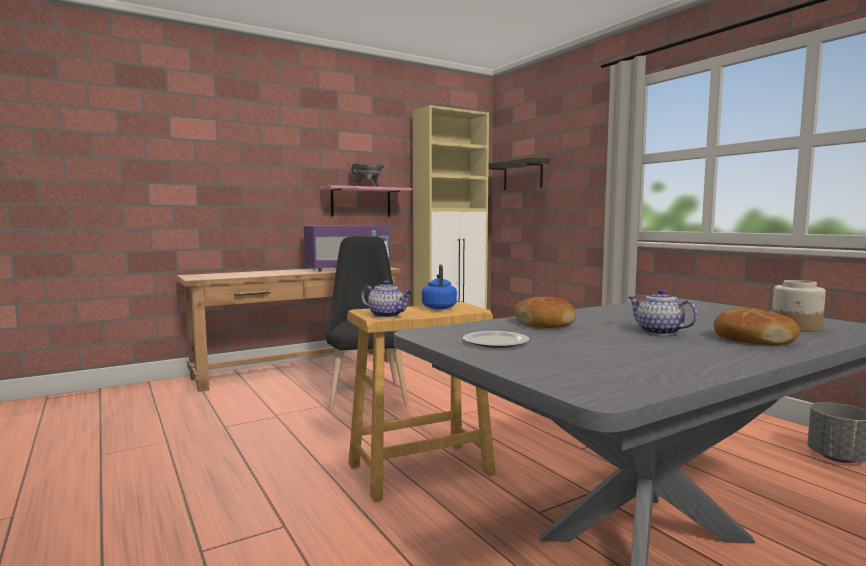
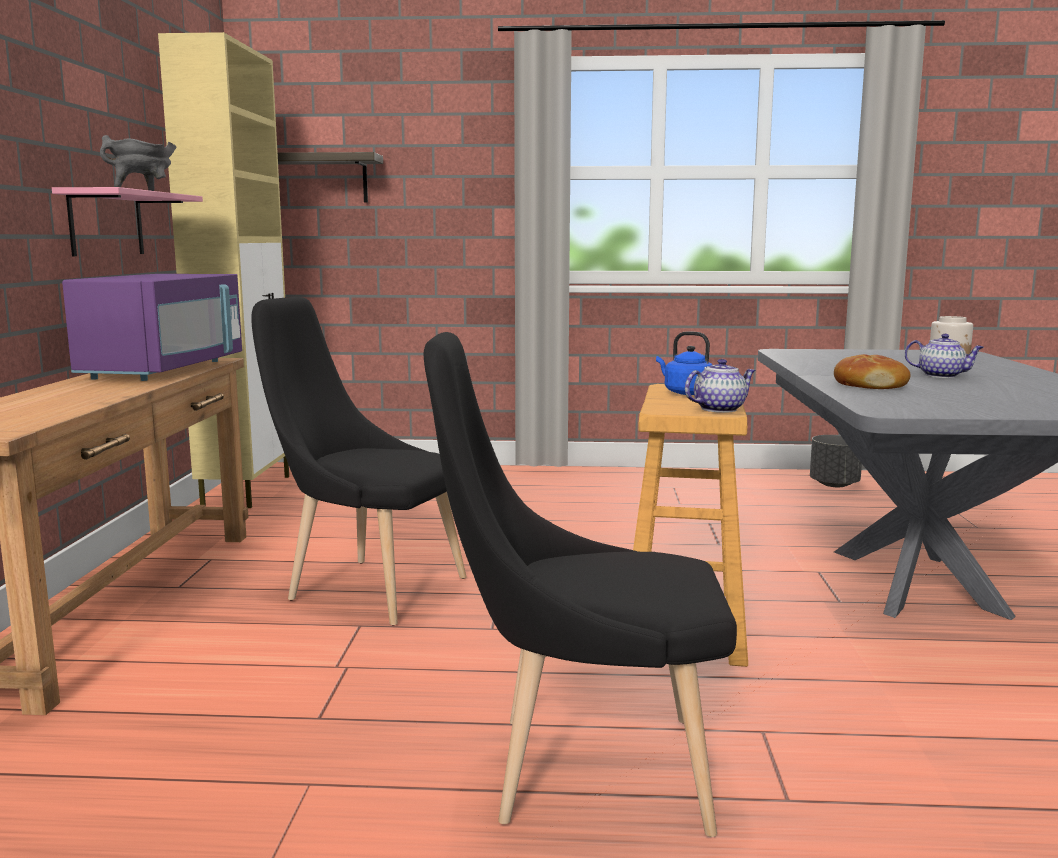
camera: 55 degrees left, 5 degrees up
(206, 488) = (582, 770): none -> black chair
(495, 342) = (956, 404): plate -> none
(658, 332) = (942, 376): teapot -> teapot turned 150 degrees counterclockwise
(752, 339) = (990, 370): bread -> none

